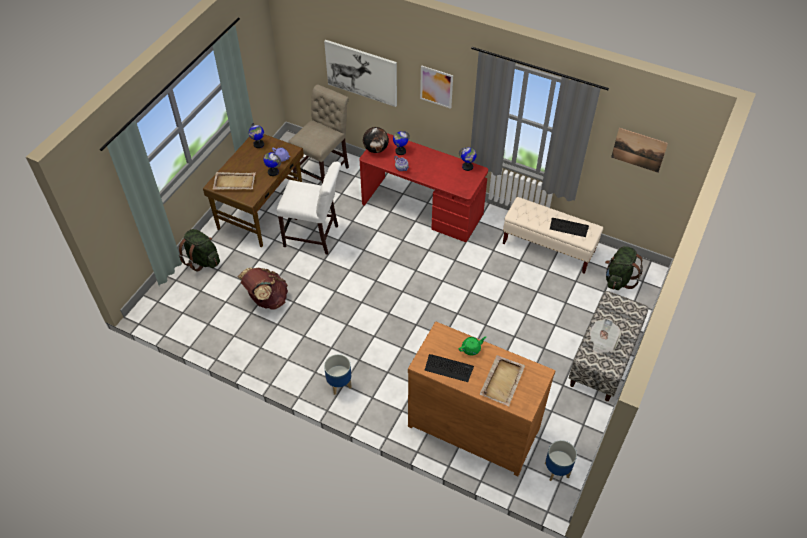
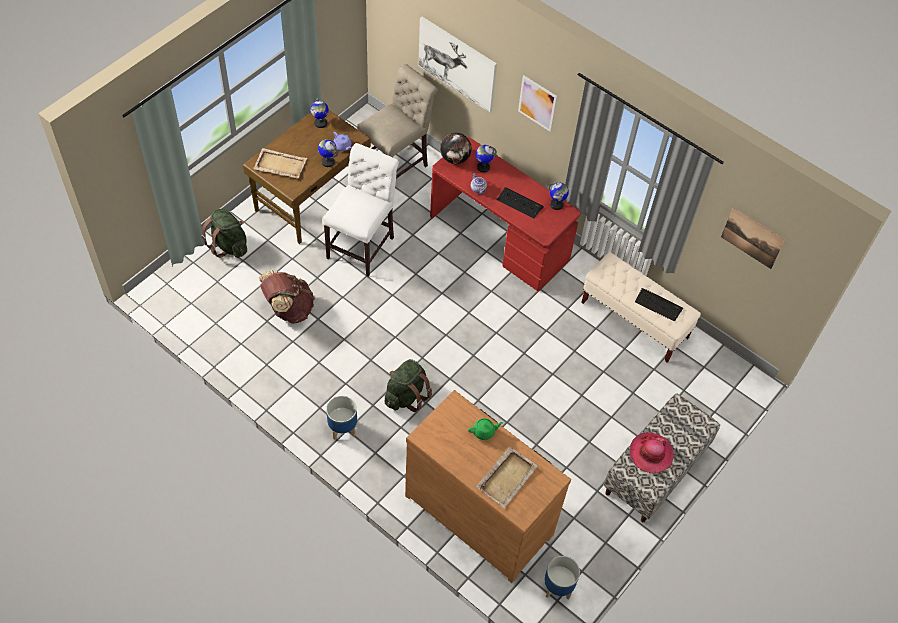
camera: 10 degrees right, 5 degrees up
(314, 237) = (363, 245): white chair -> white chair turned 90 degrees counterclockwise
(448, 368) = (451, 448): keyboard -> keyboard (519, 203)
(602, 341) = (651, 454): newspaper -> hat
(618, 279) = (706, 378): green backpack -> green backpack (406, 396)

